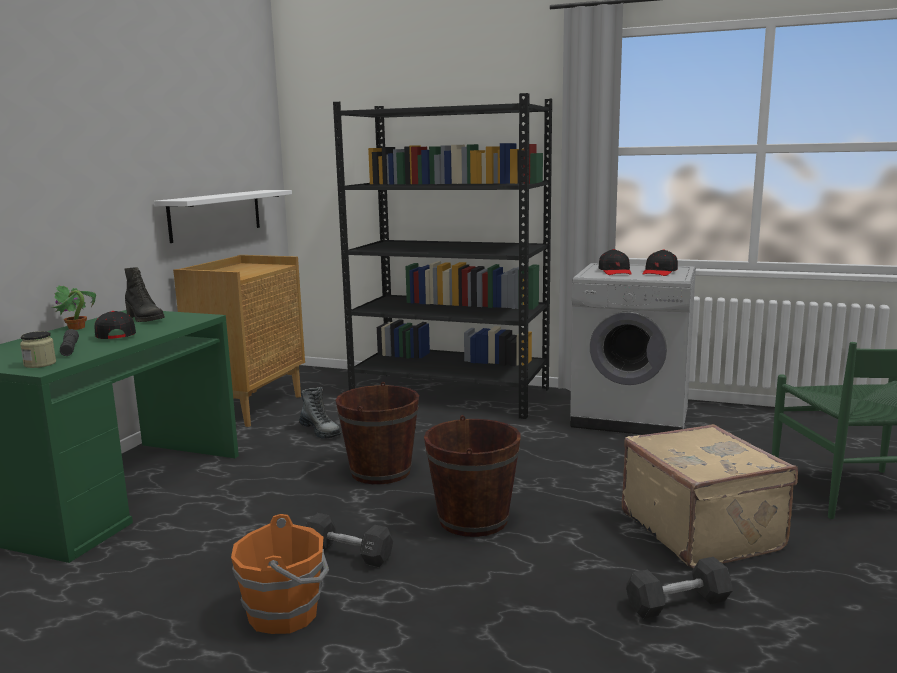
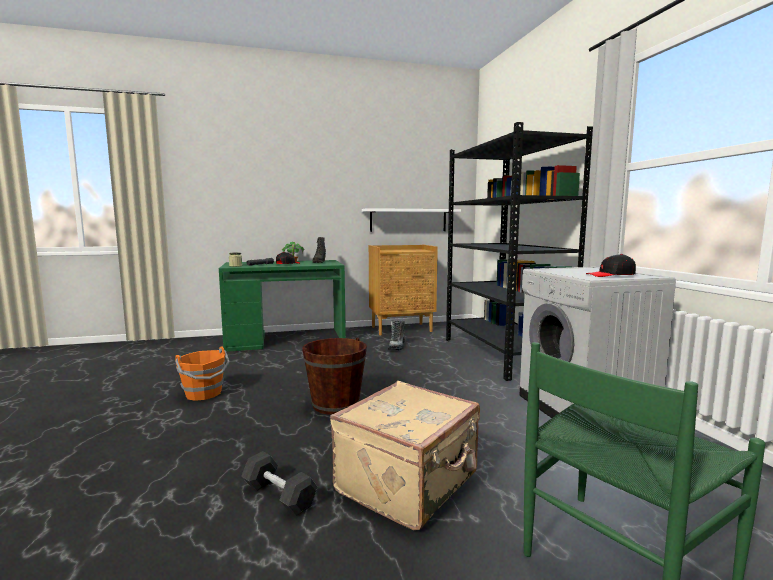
camera: 55 degrees right, 5 degrees down
(348, 554) = (268, 389): black dumbbell -> none
(381, 471) = (367, 369): brown bucket -> none
(615, 271) = (577, 271): black cap -> none

